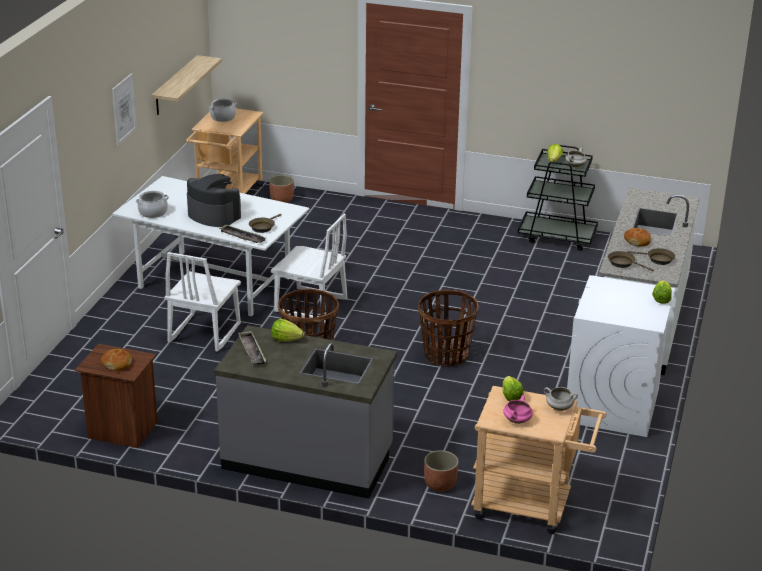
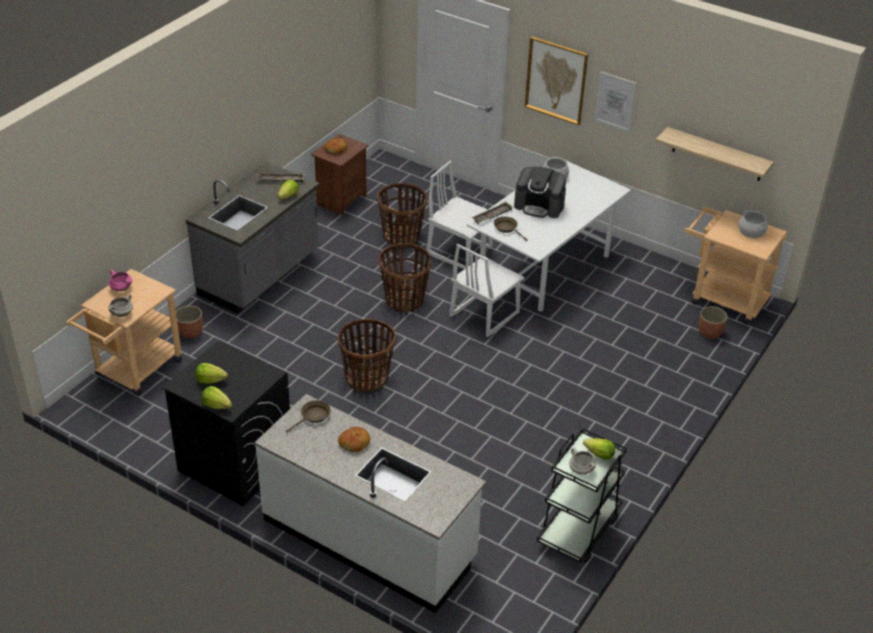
camera: 105 degrees right, 10 degrees up
(90, 135) = (556, 80): none -> picture
(189, 373) = (401, 237): none -> basket
(213, 215) = (539, 206): coffee machine -> coffee machine turned 60 degrees clockwise
(511, 397) = (153, 293): lettuce -> lettuce (210, 380)
(612, 406) = (234, 463): white washing machine -> black washing machine
(657, 259) = (309, 445): brown frying pan -> none

